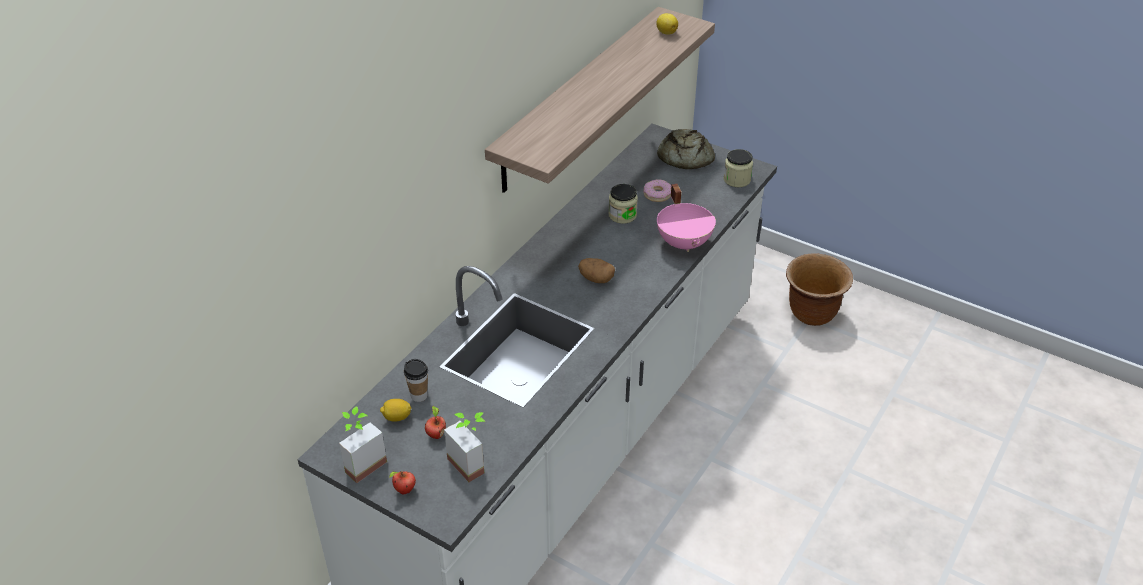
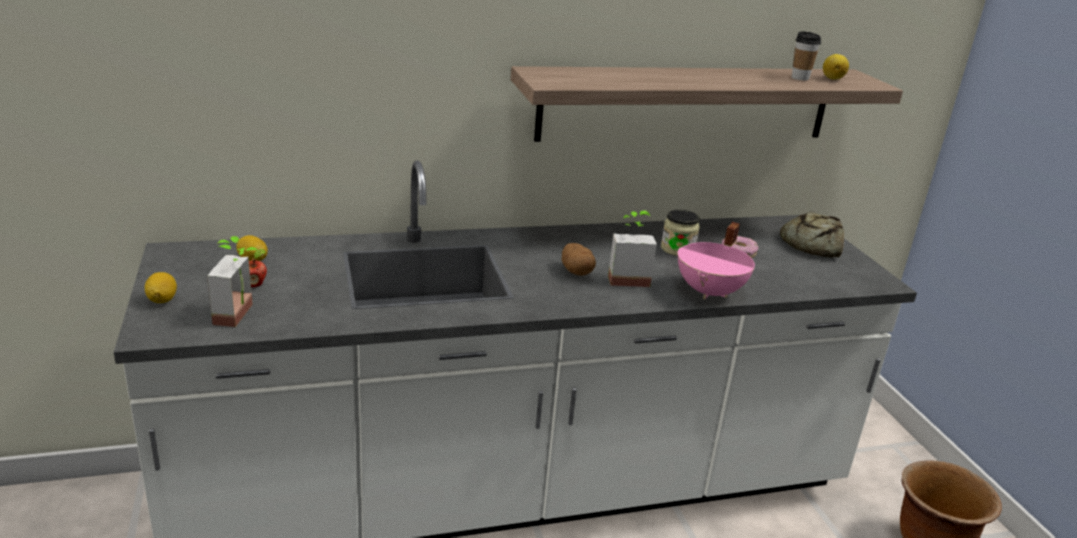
camera: 40 degrees right, 15 degrees down
(361, 462) = (175, 268): potted plant -> potted plant (627, 277)
(404, 491) = (162, 300): apple -> lemon
(419, 395) = (293, 258): cup -> cup (800, 78)
(737, 179) = (848, 280): jar -> none

